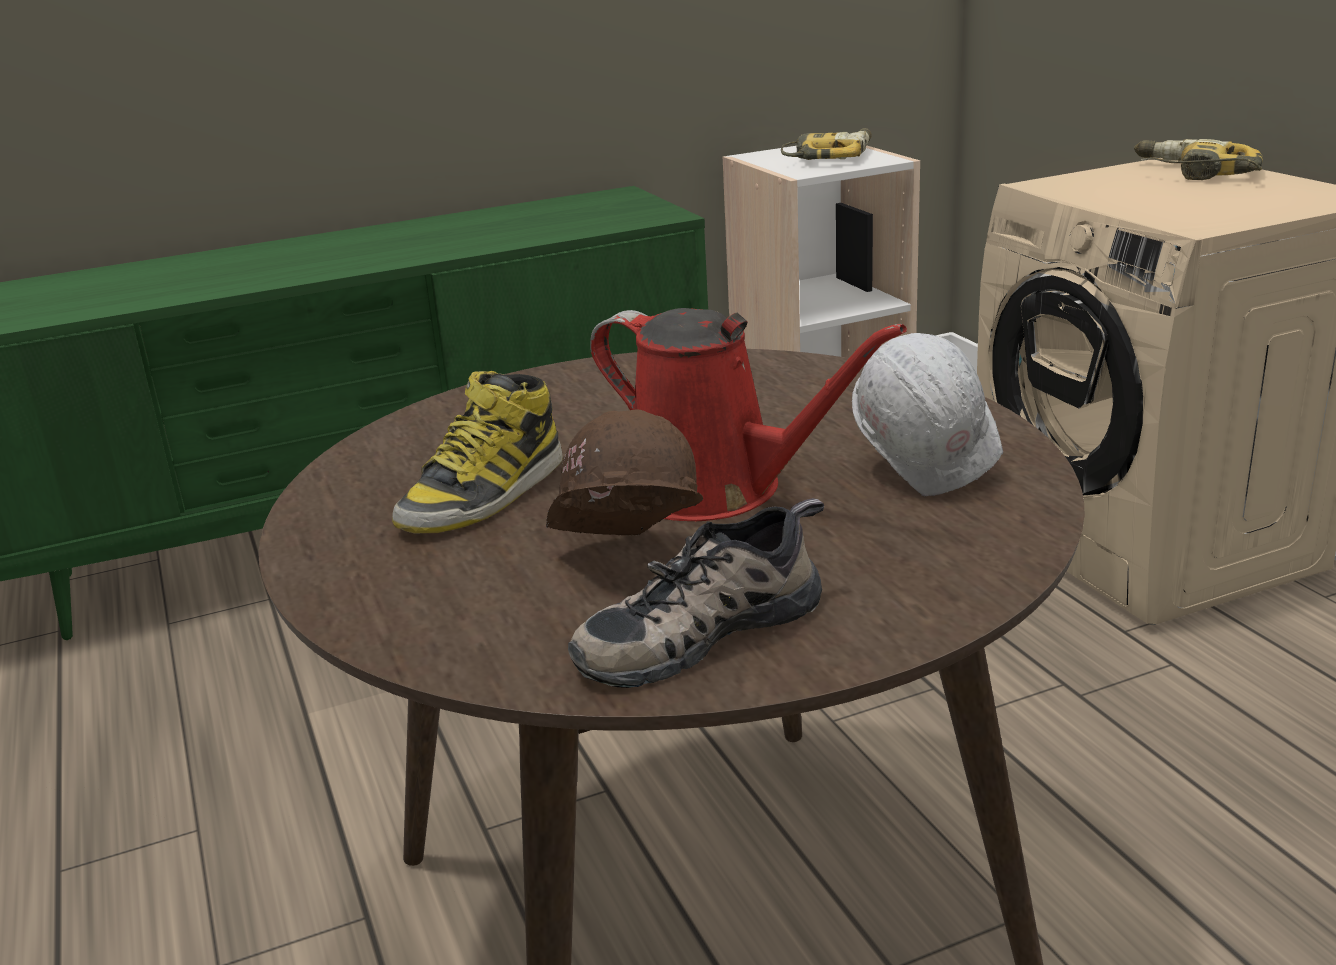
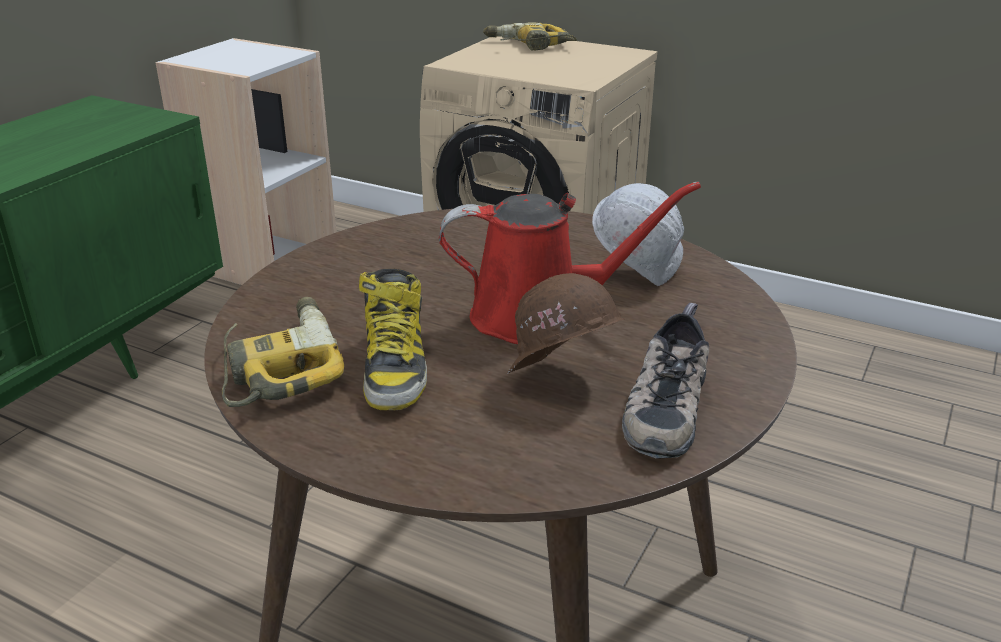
camera: 40 degrees left, 5 degrees up
(829, 157) = (247, 54): power drill -> power drill (279, 366)

